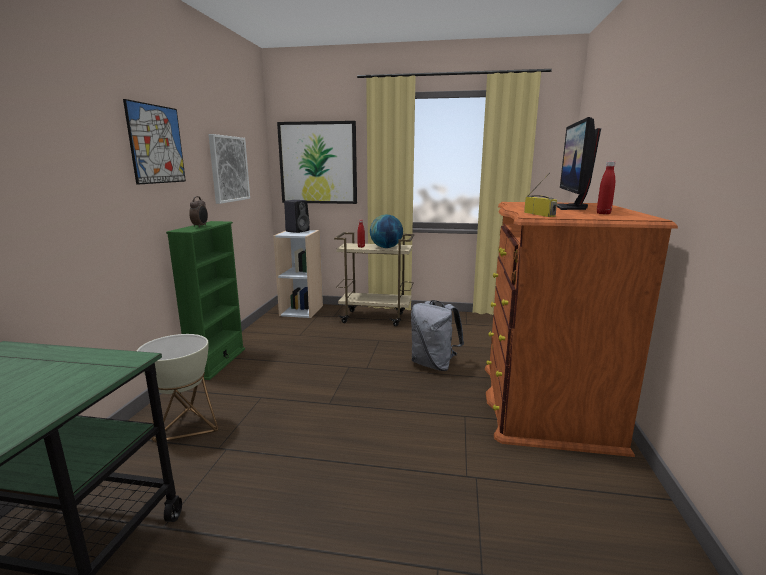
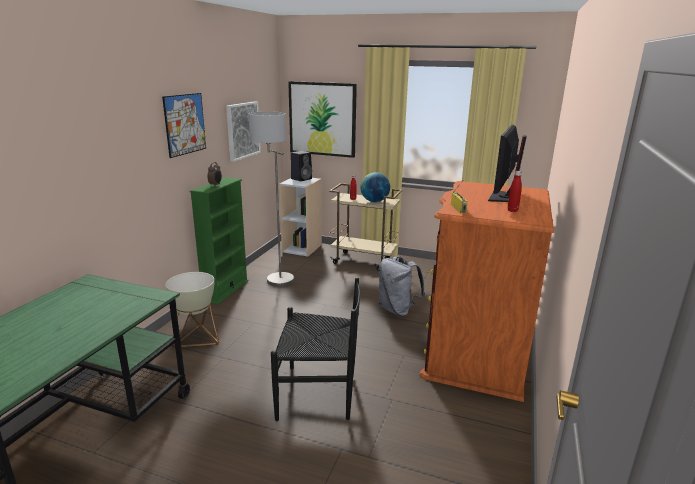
camera: 10 degrees right, 5 degrees up
(278, 343) = (276, 278): none -> grey floor lamp
(374, 484) = (318, 394): none -> black chair

